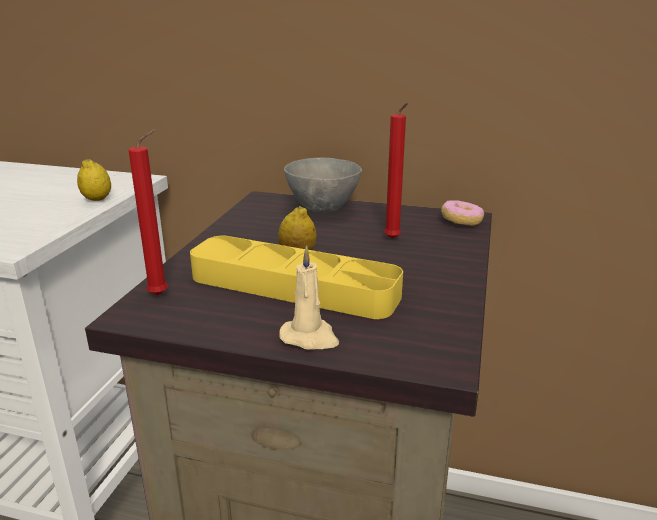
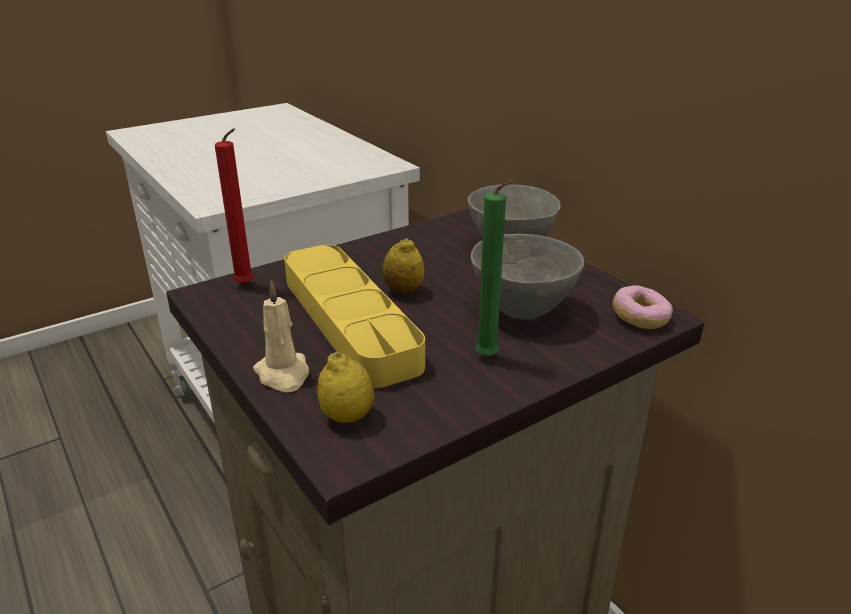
camera: 40 degrees right, 5 degrees up
(97, 199) = (328, 177): lemon -> lemon (347, 416)
(393, 240) = (521, 310): red candle -> grey bowl
(423, 272) = (489, 359): none -> green candle

